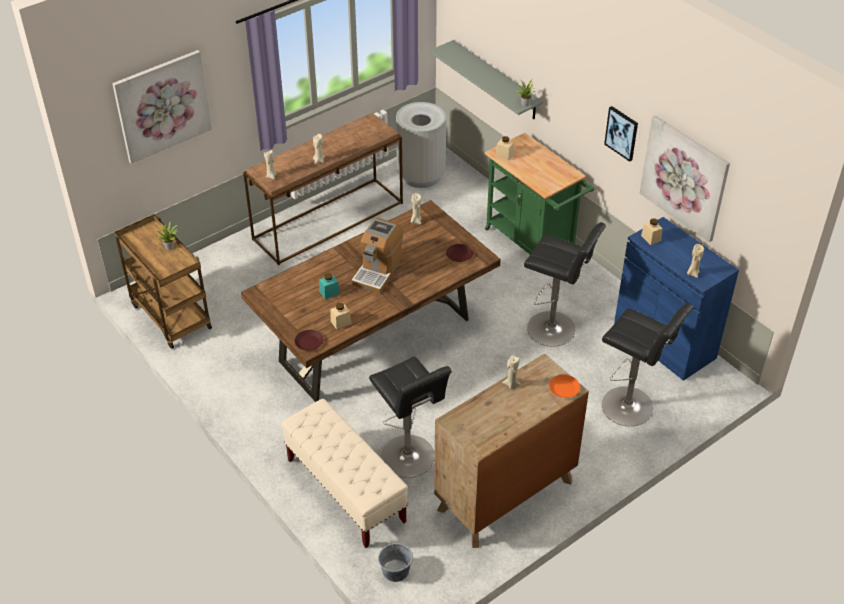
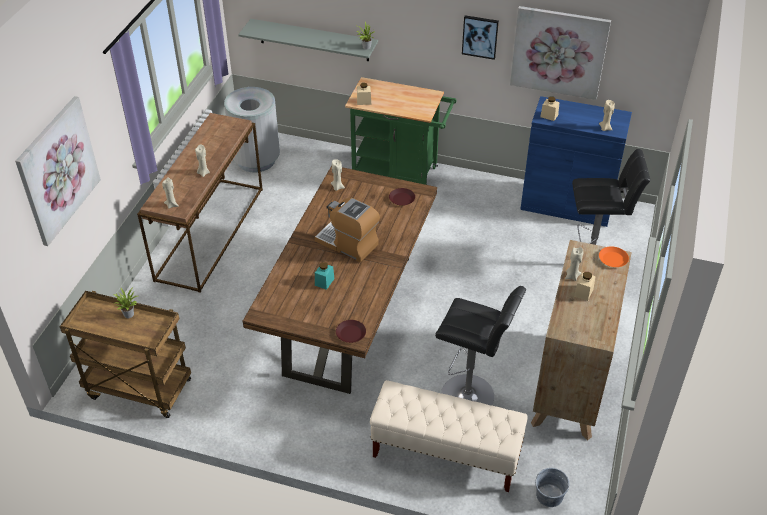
camera: 35 degrees left, 0 degrees up
(341, 322) = (360, 302): beige jar -> beige jar (583, 292)
(378, 271) = (348, 243): coffee machine -> coffee machine turned 135 degrees clockwise
(555, 330) = (481, 234): black stool -> none

